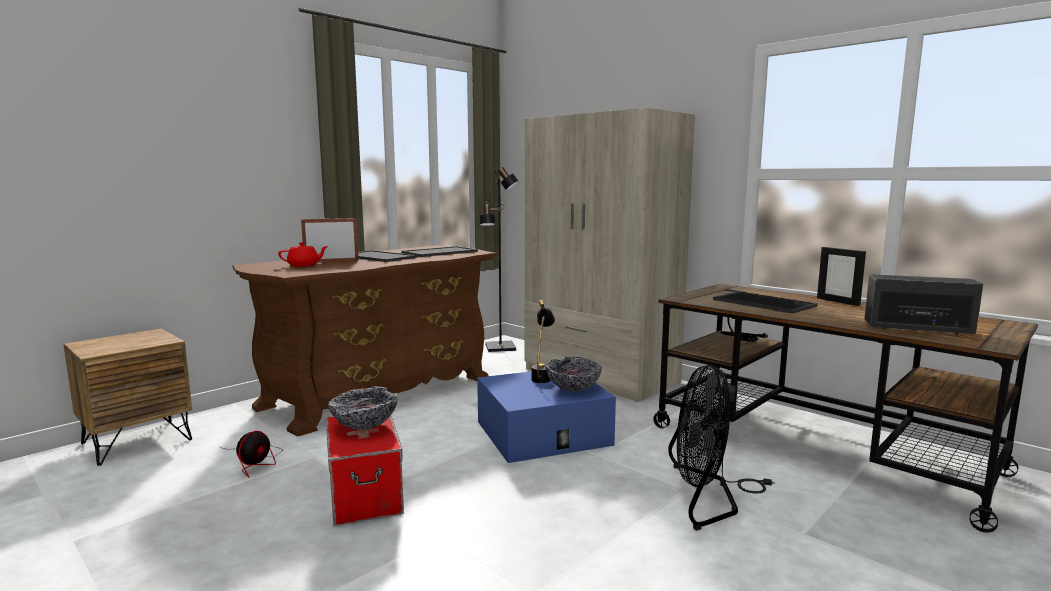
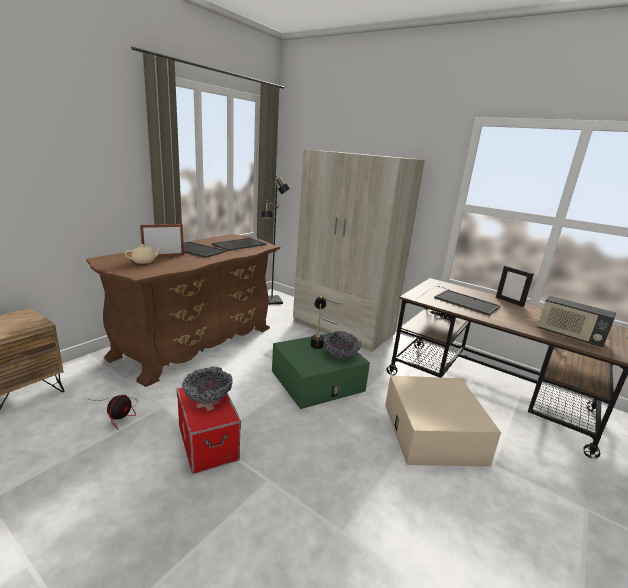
camera: 10 degrees left, 10 degrees up
(304, 265) = (144, 261): red teapot -> beige teapot
(543, 433) = (317, 380): blue storage box -> green storage box
(709, 494) = (433, 433): black fan -> beige storage box
(917, 329) = (568, 335): radio -> radio turned 150 degrees counterclockwise

